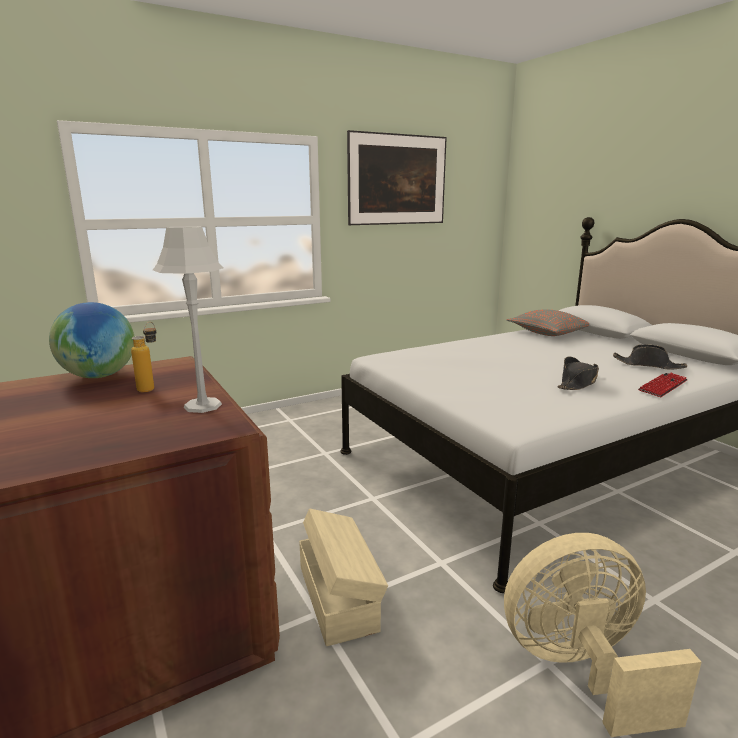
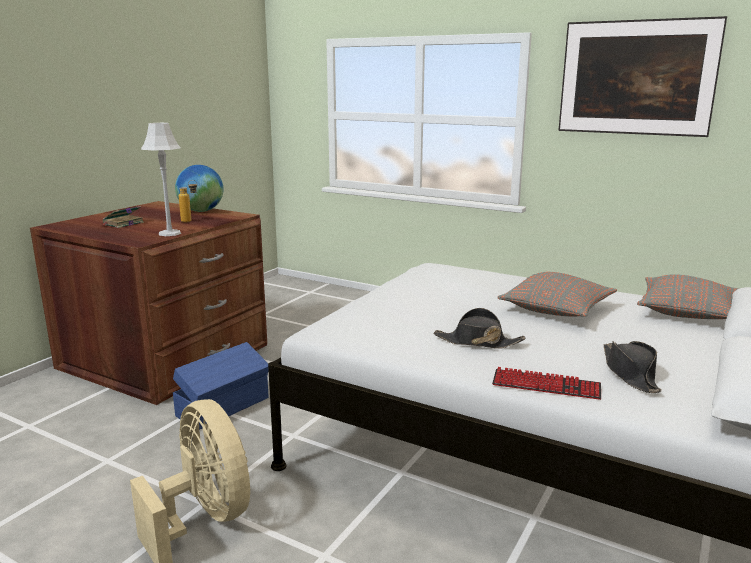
camera: 60 degrees right, 0 degrees up
(62, 428) = (122, 224): none -> book
(339, 596) = (224, 407): beige storage box -> blue storage box
(523, 352) = (556, 309): none -> grey pillow

